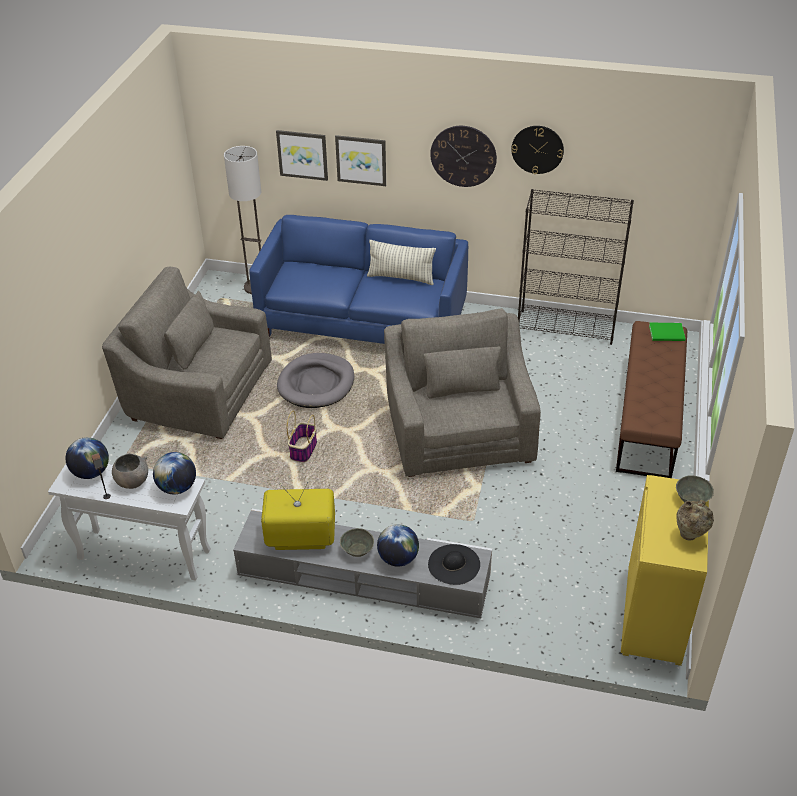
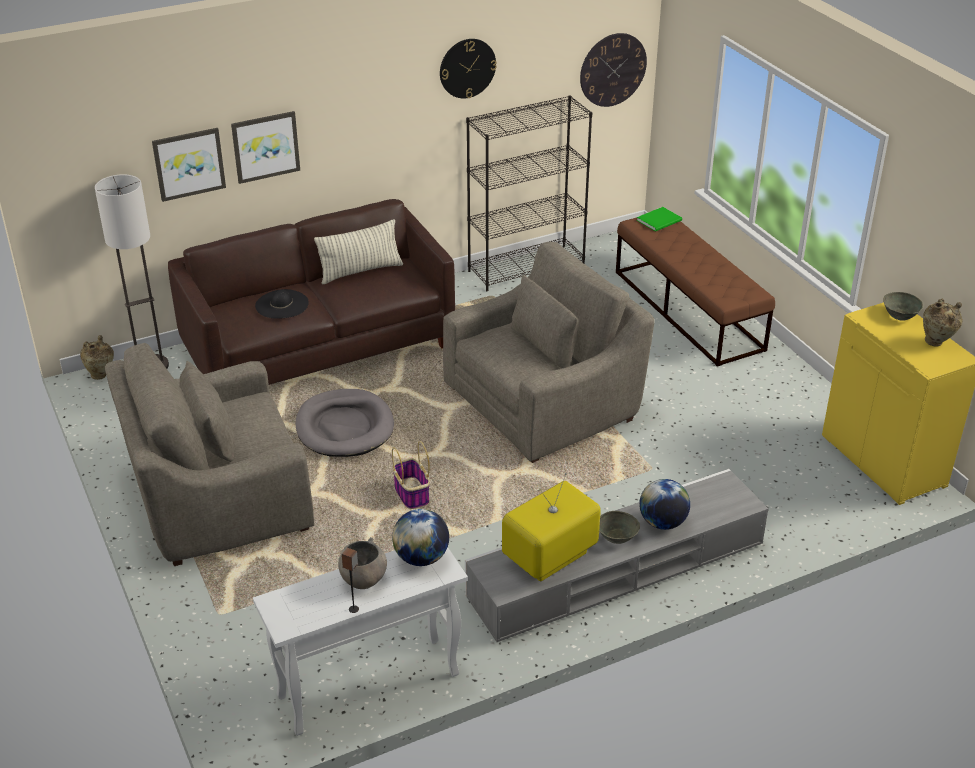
camera: 40 degrees left, 5 degrees down
(91, 472) = (301, 597): globe -> none
(225, 279) = (101, 375): none -> beige vase
(363, 321) = (319, 347): blue sofa -> brown sofa
(454, 564) = (715, 499): black hat -> black hat (282, 304)
(459, 432) = (543, 401): grey armchair -> grey armchair turned 105 degrees clockwise
(463, 156) = (387, 102): wall clock -> wall clock (613, 69)

